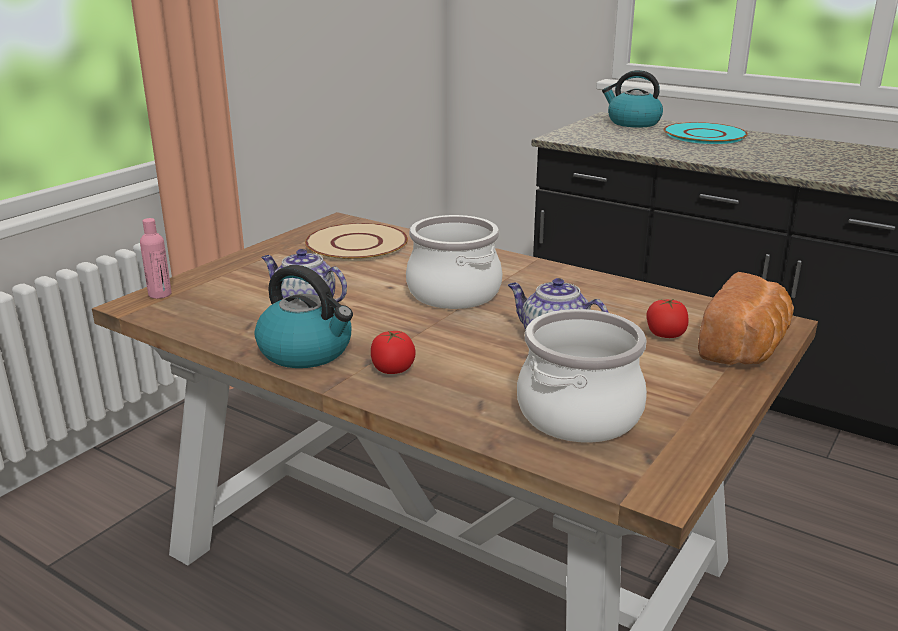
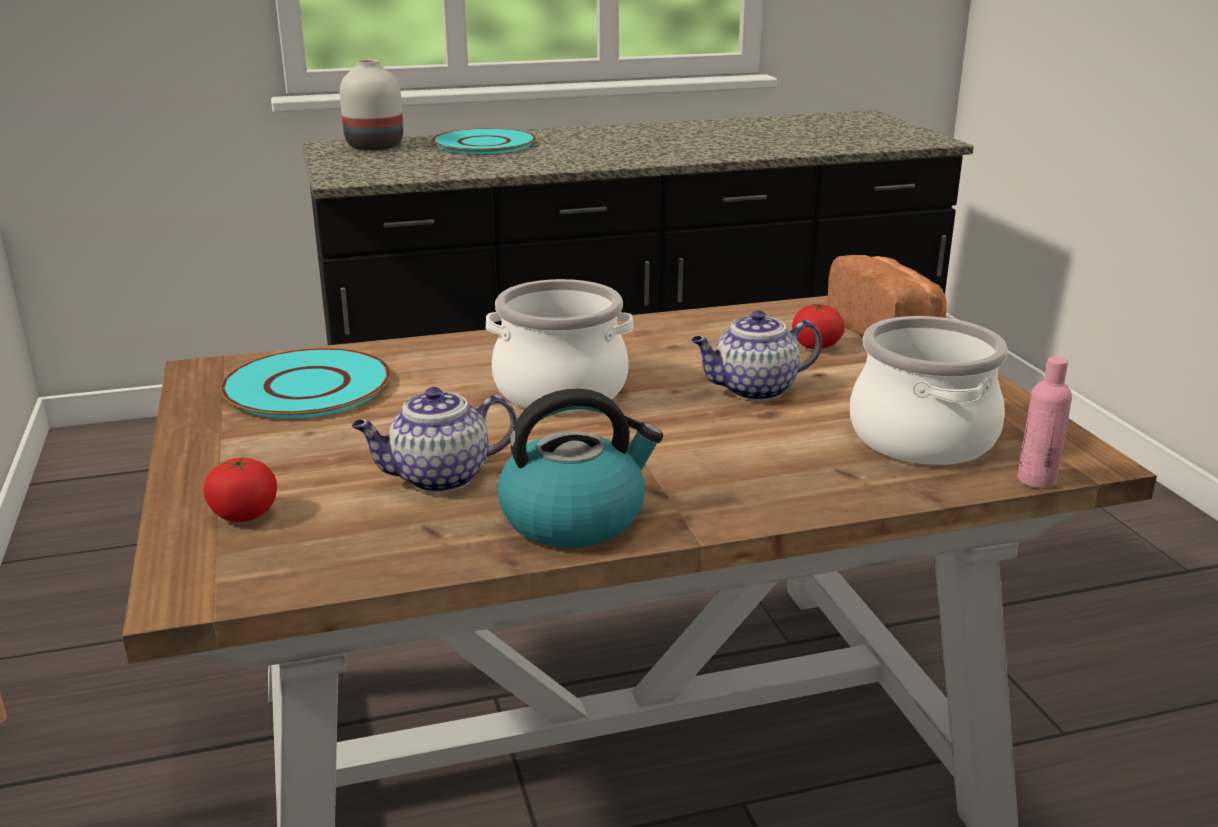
camera: 50 degrees left, 0 degrees up
(160, 294) = (191, 562): pink bottle -> pink bottle (1036, 480)
(356, 244) = (306, 387): beige plate -> turquoise plate
(393, 369) = (700, 486): tomato -> tomato (244, 514)
(632, 123) = (376, 146): kettle -> white vase

